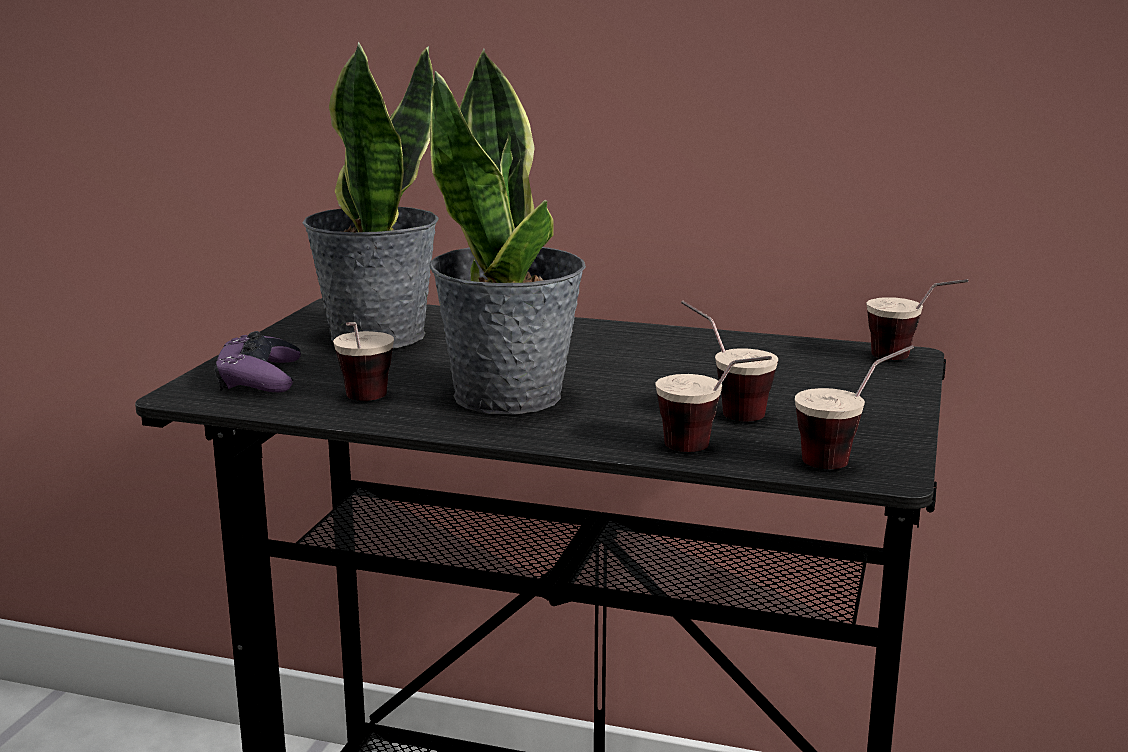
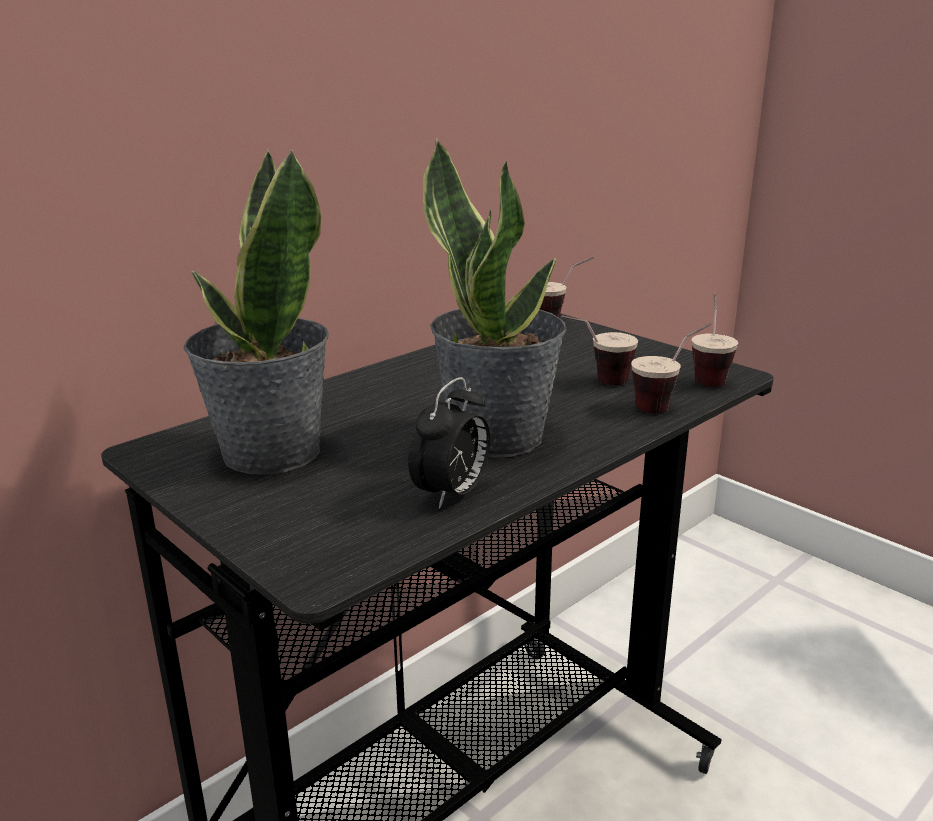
camera: 60 degrees left, 5 degrees up
(259, 377) = (315, 528): purple game controller -> none
(362, 404) = (452, 494): cup -> alarm clock

